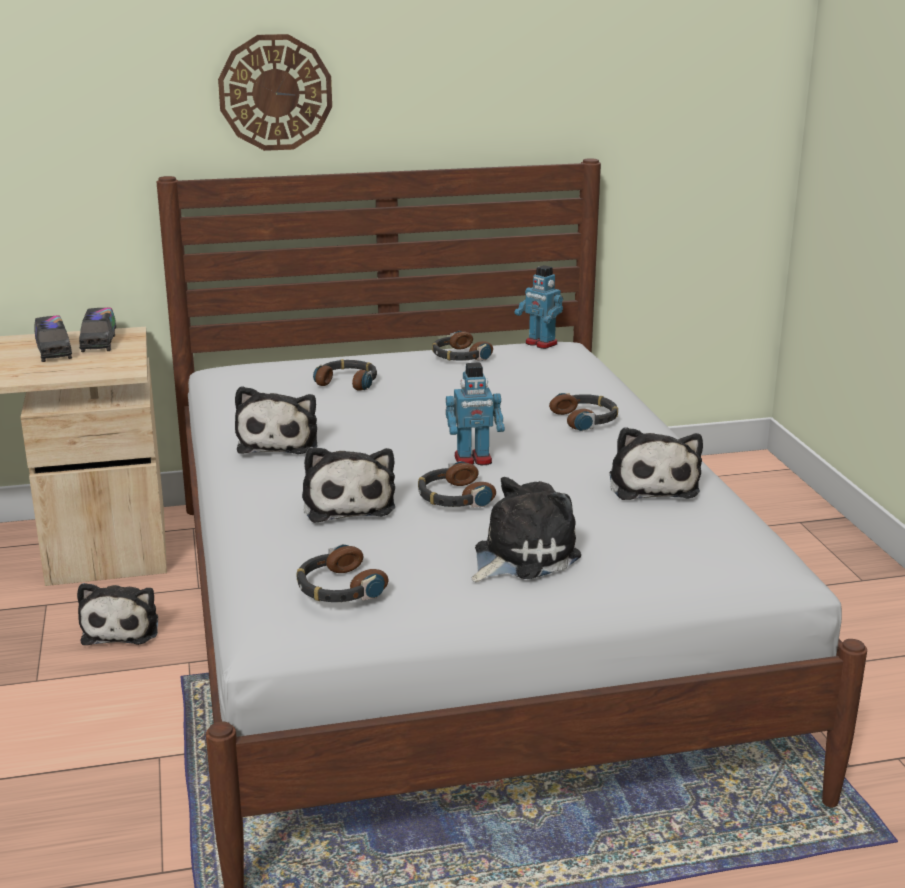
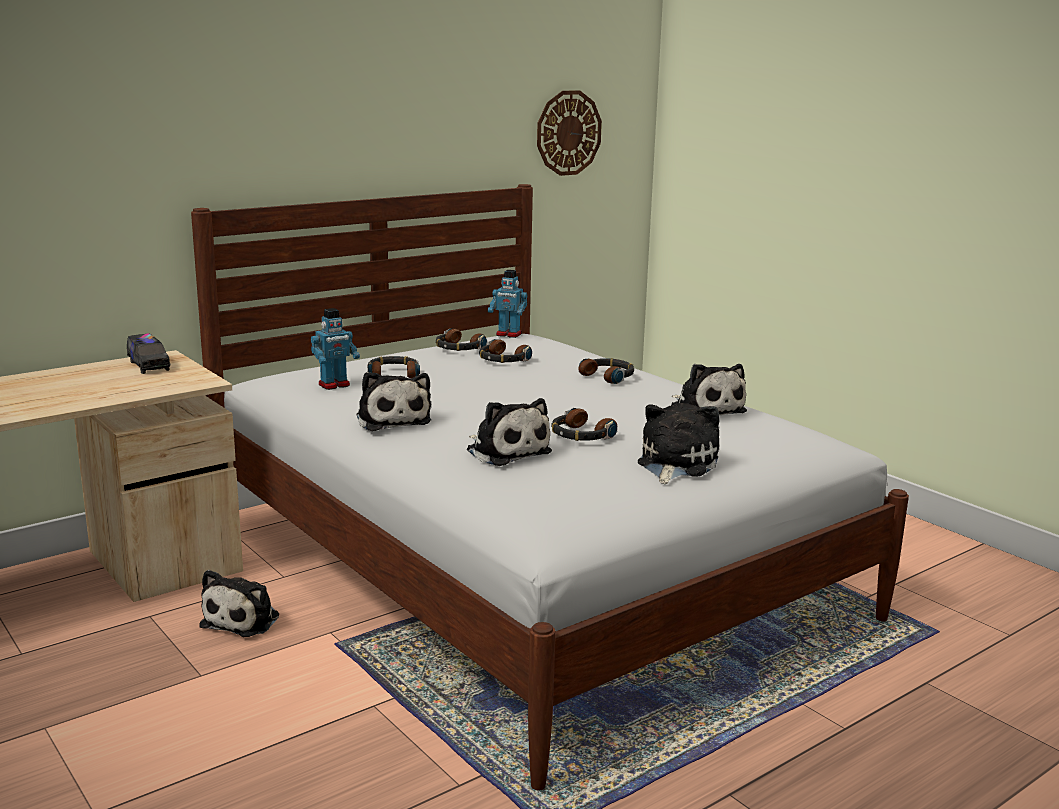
camera: 25 degrees left, 5 degrees down
(53, 351) = (113, 376): toy truck -> none
(123, 628) = (244, 619): plush toy -> plush toy turned 45 degrees clockwise
(275, 92) = (285, 132): wall clock -> wall clock (568, 133)
(338, 588) = (573, 504): headphones -> headphones (503, 360)
(473, 460) = (563, 411): toy robot -> toy robot (334, 385)

